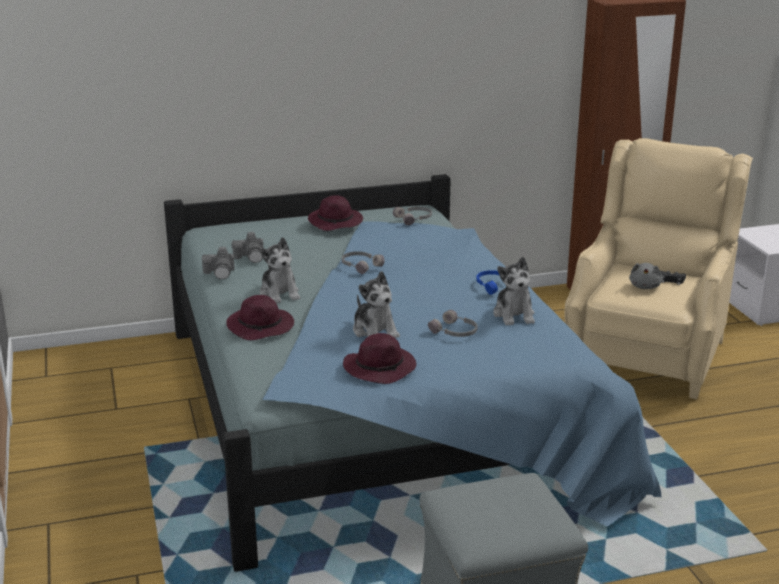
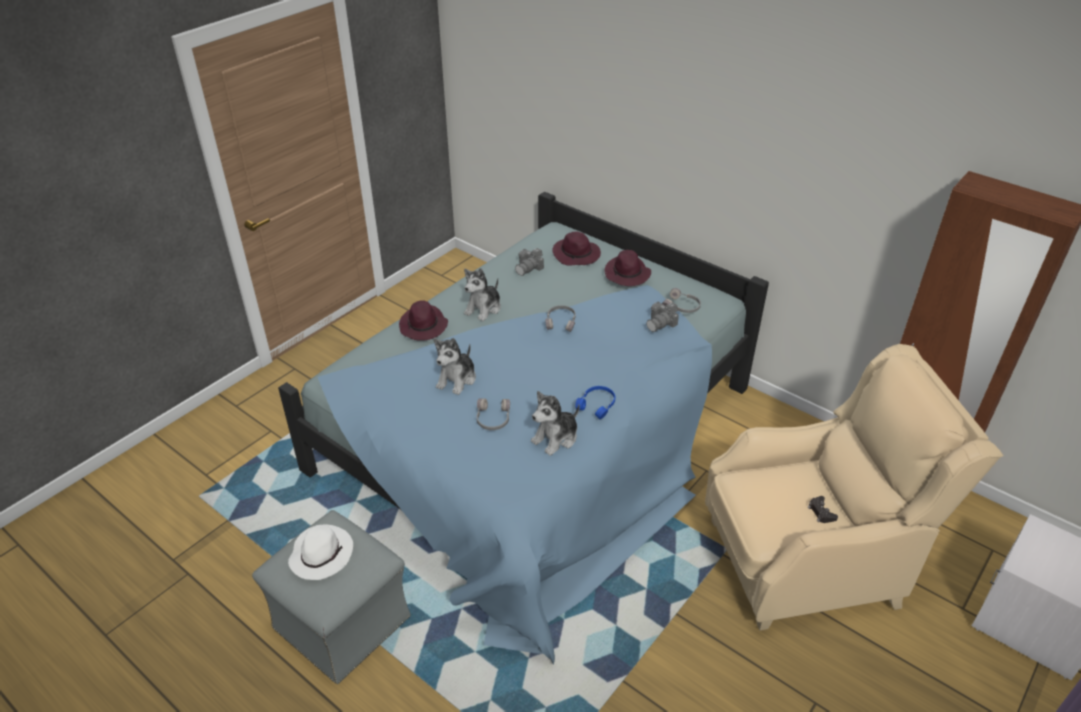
camera: 55 degrees right, 15 degrees up
(220, 272) = (490, 269): camera -> camera (661, 323)
(381, 368) = (401, 408): purple hat -> purple hat (577, 255)
(488, 509) = (321, 554): none -> white hat
(645, 286) = (783, 499): grey plush toy -> none

